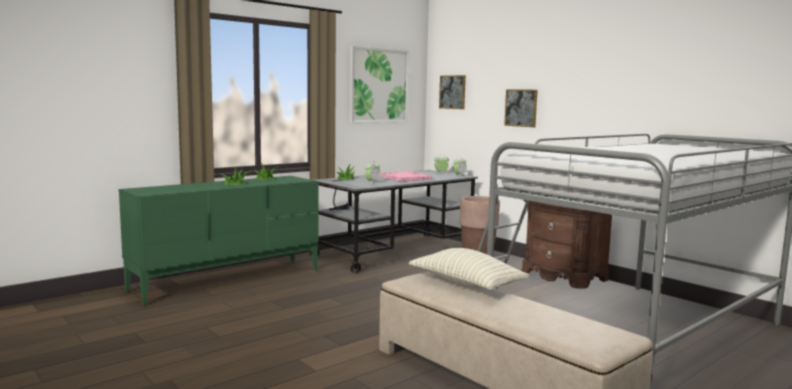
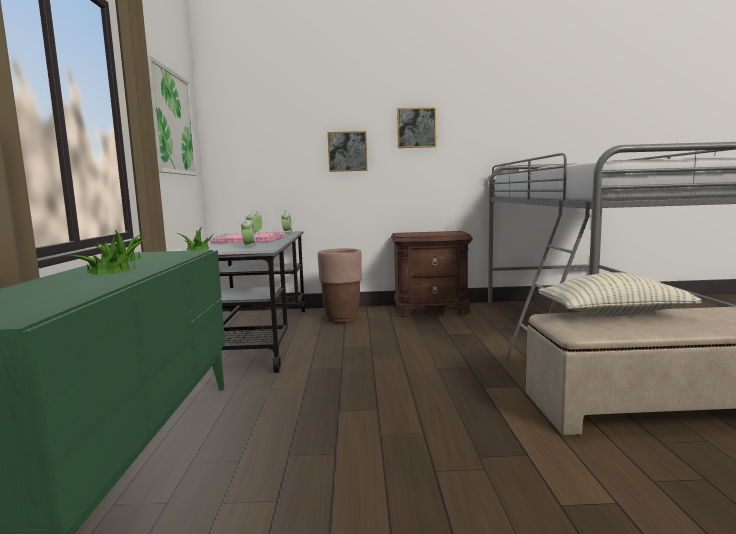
camera: 50 degrees left, 0 degrees up
(452, 92) = (246, 138): picture -> picture (416, 128)

